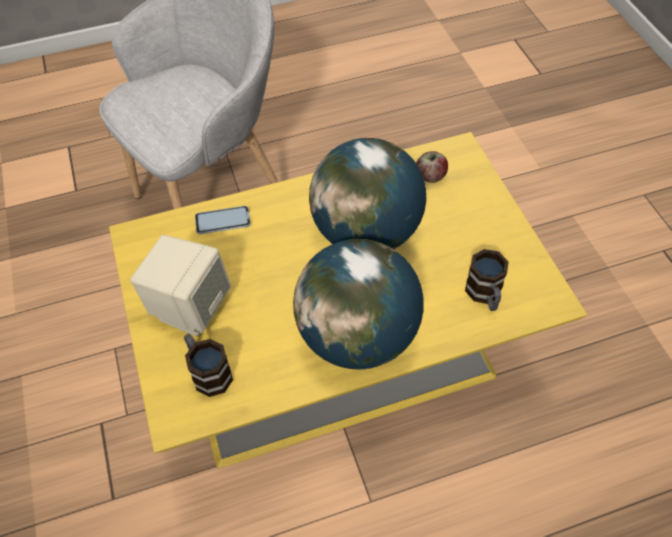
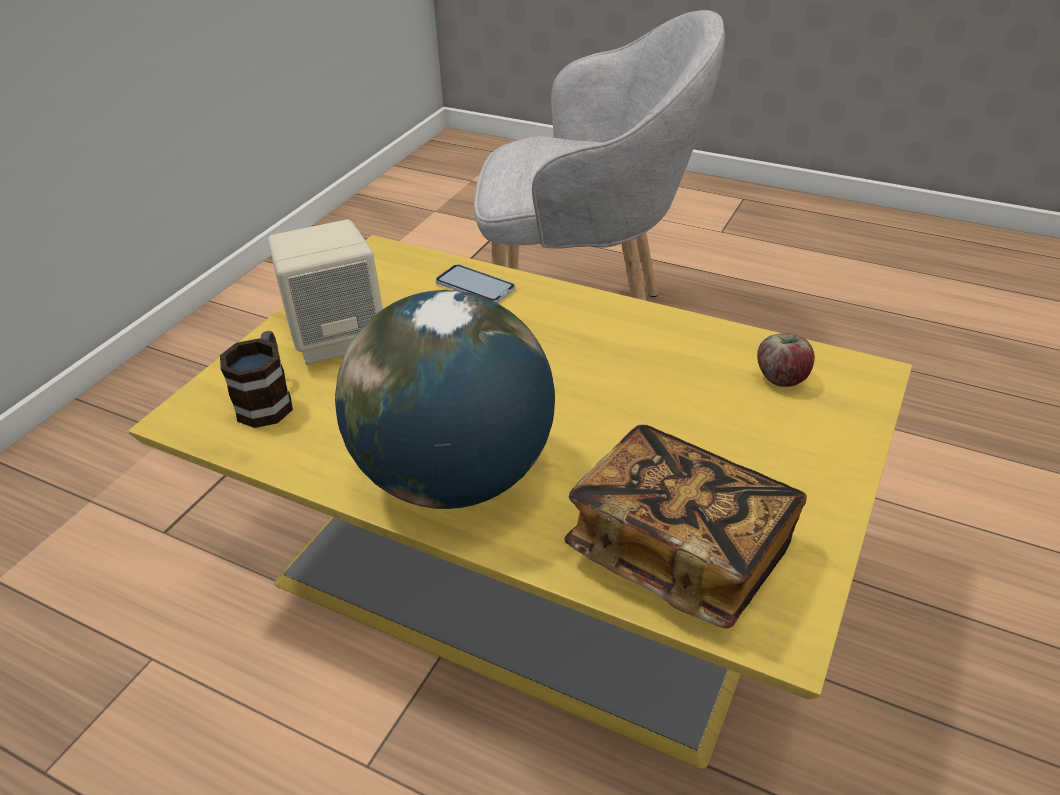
camera: 45 degrees right, 15 degrees down
(367, 232) = (615, 385): globe -> none
(485, 295) = (680, 551): mug -> book

